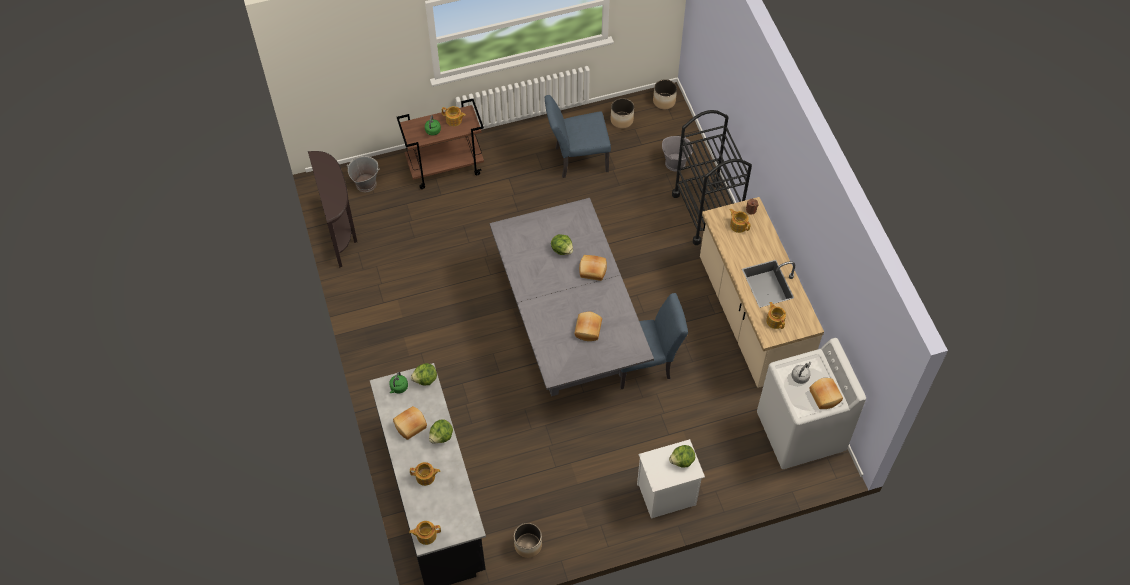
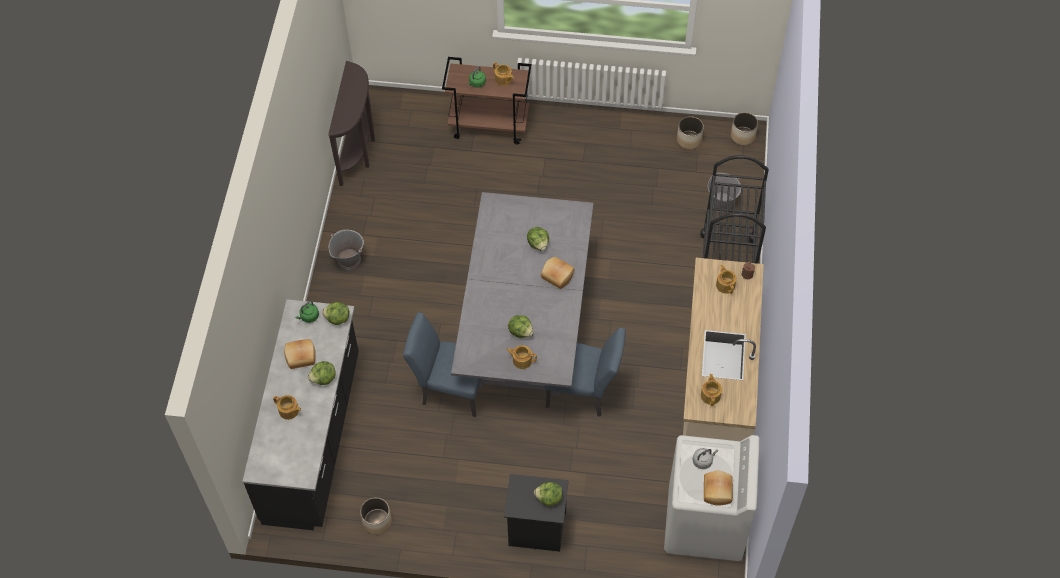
camera: 25 degrees right, 0 degrees up
(365, 183) = (405, 114): grey bucket -> grey bucket (348, 259)
(426, 535) = (260, 465): teapot -> teapot (521, 360)
(576, 160) = (622, 164): blue chair -> blue chair (449, 388)
(587, 329) = (521, 331): bread -> lettuce
(666, 495) = (535, 529): white nightstand -> black nightstand

